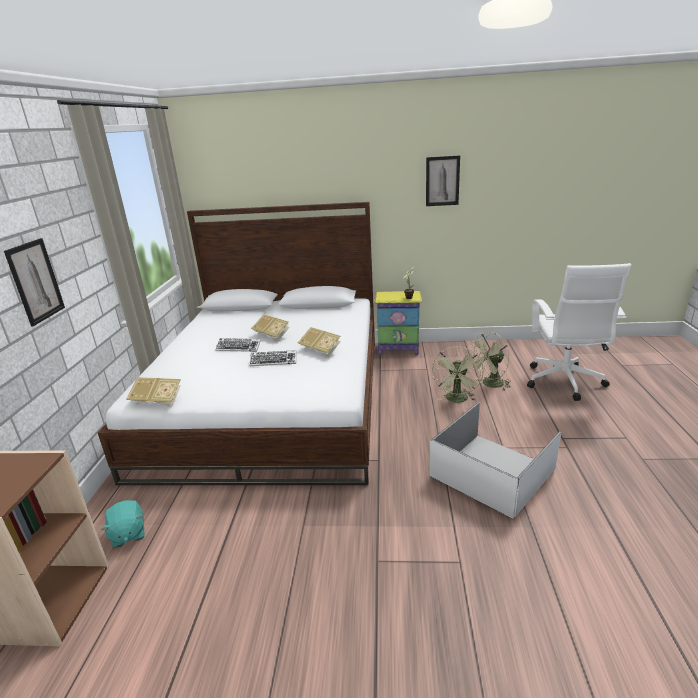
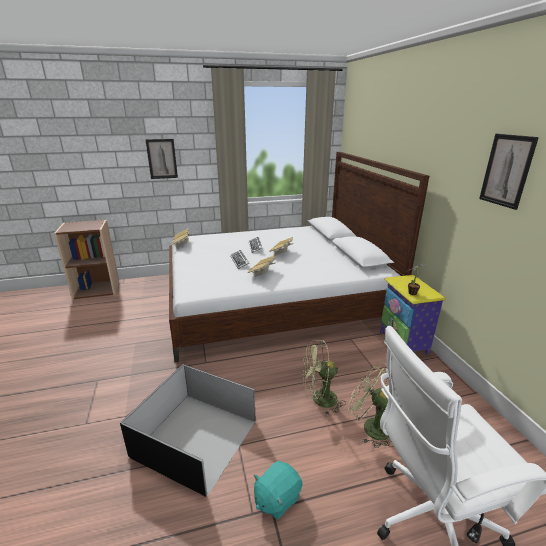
camera: 70 degrees right, 0 degrees up
(128, 534) = (135, 292): turquoise plush toy -> turquoise plush toy (277, 498)
(494, 473) = (194, 439): white storage box -> black storage box

